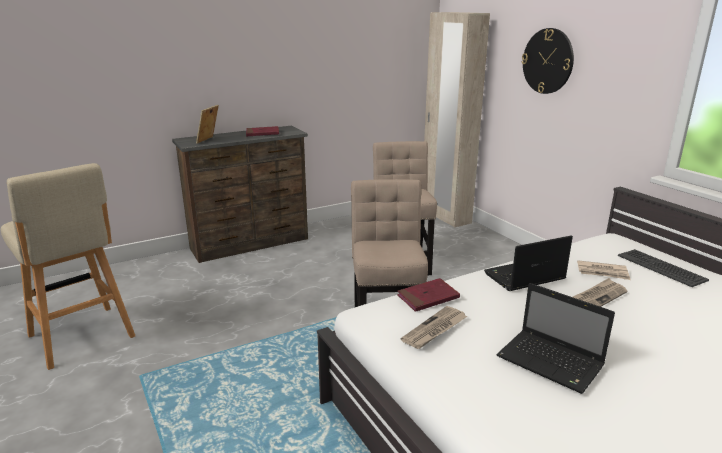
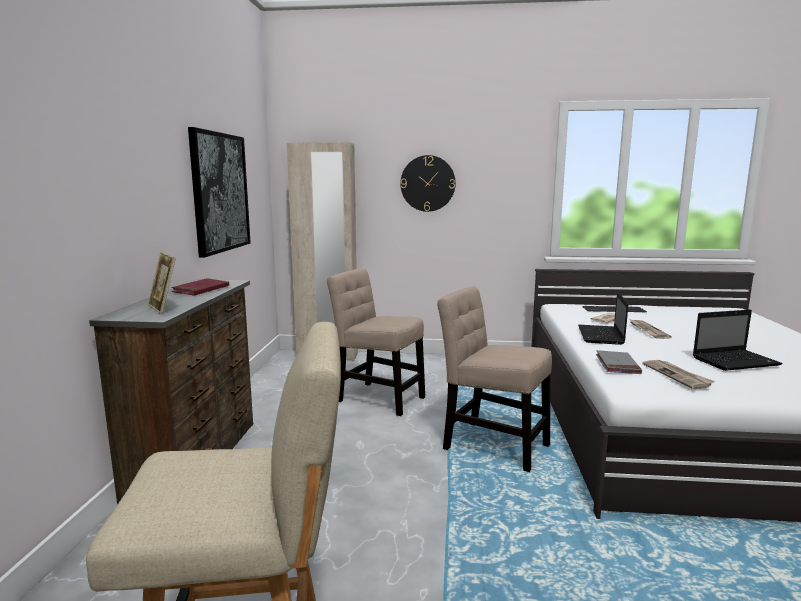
camera: 55 degrees left, 10 degrees down
(337, 60) = (220, 192): none -> picture
(428, 297) = (617, 365): red book -> grey book

